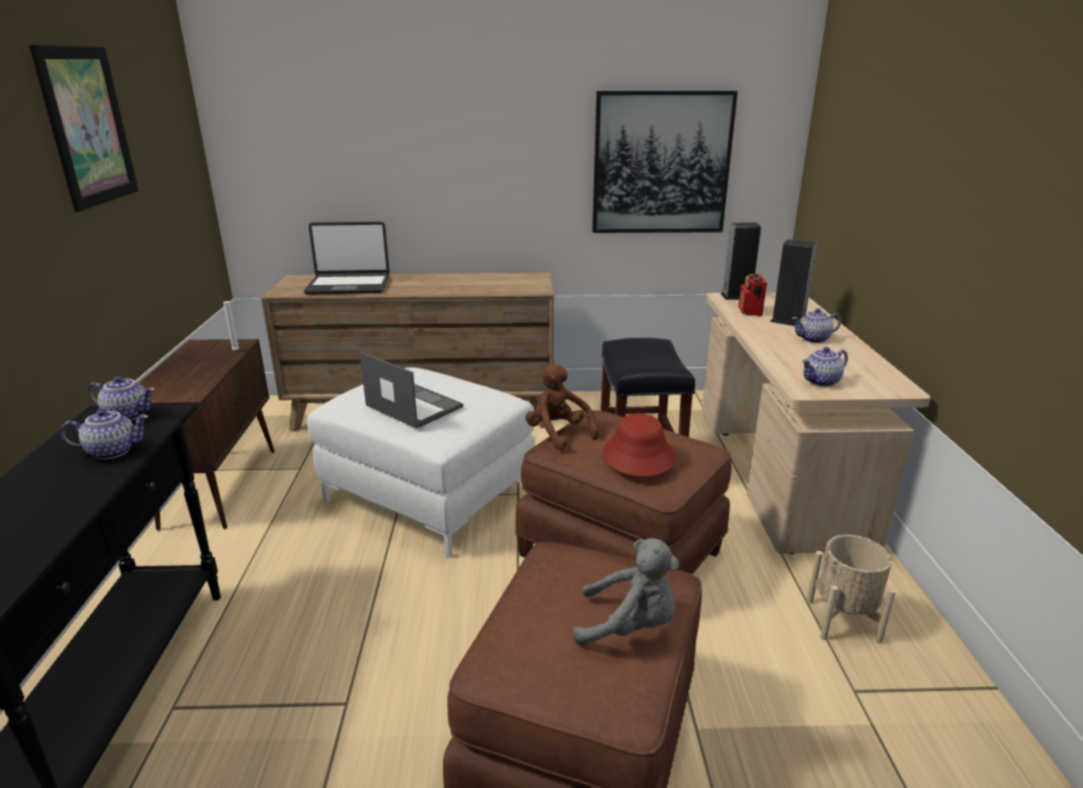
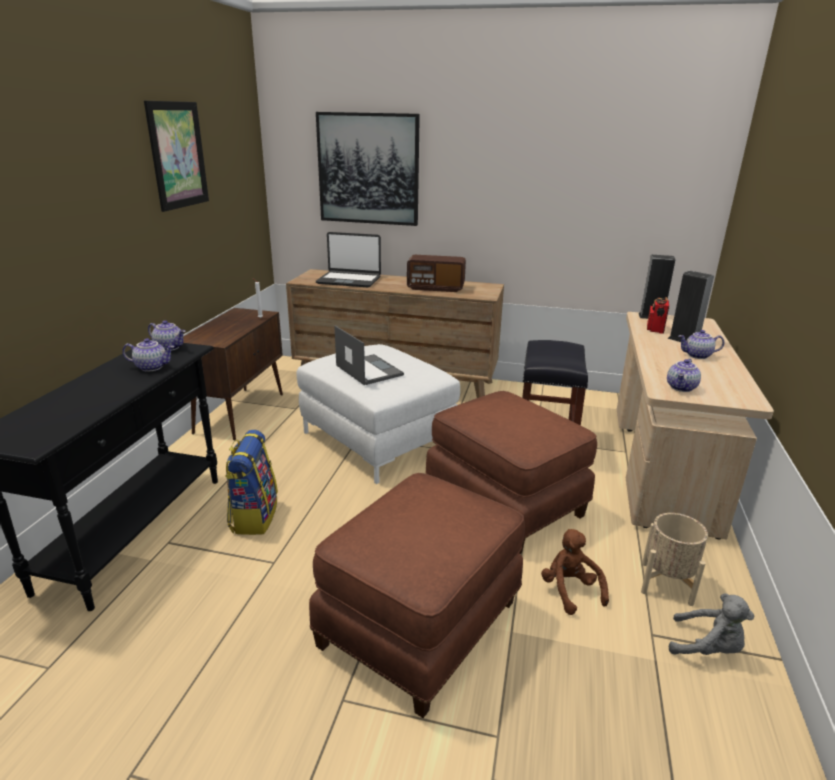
camera: 15 degrees right, 0 degrees up
(292, 639) = (253, 516): none -> backpack
(469, 285) = (435, 288): none -> radio
(558, 434) = (465, 403): brown plush toy -> brown plush toy (570, 590)
(629, 626) = (451, 534): grey plush toy -> grey plush toy (707, 648)
(638, 456) = (517, 426): red hat -> none
(661, 163) = (602, 202): picture -> picture (368, 169)
(821, 382) = (682, 388): teapot -> teapot turned 45 degrees counterclockwise

